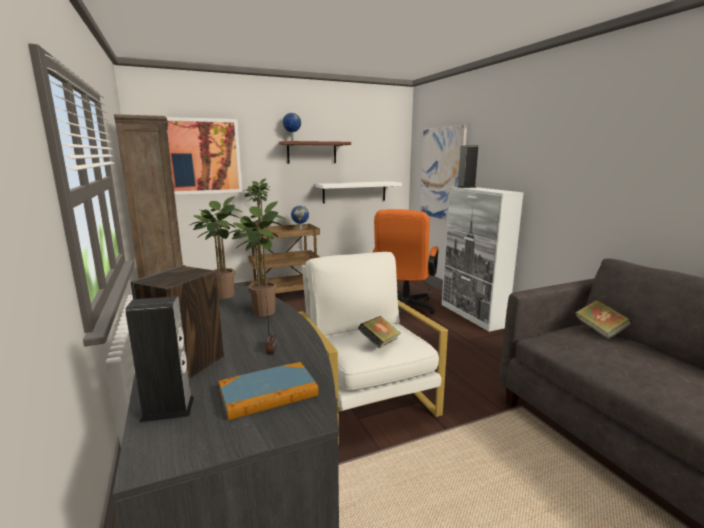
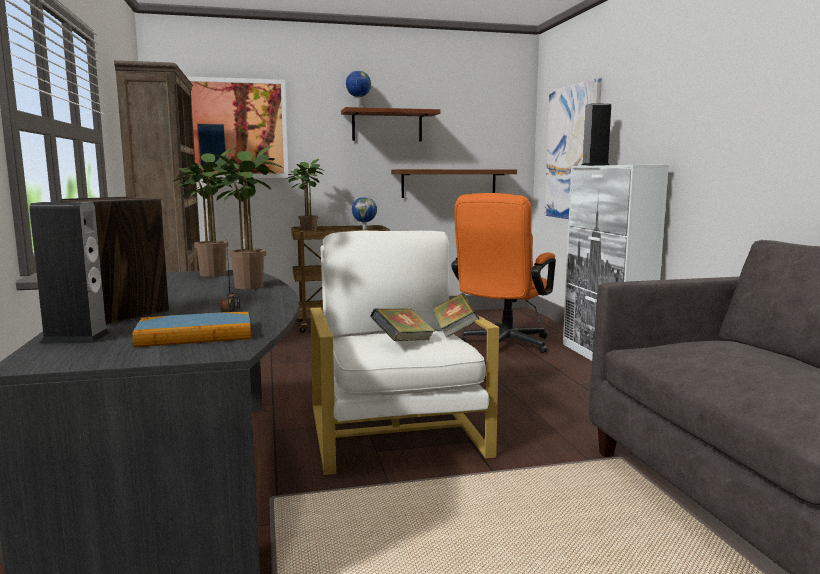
camera: 10 degrees right, 5 degrees down
(354, 192) = (449, 183): white shelf -> brown shelf
(600, 330) = (735, 341): book -> book (454, 331)

